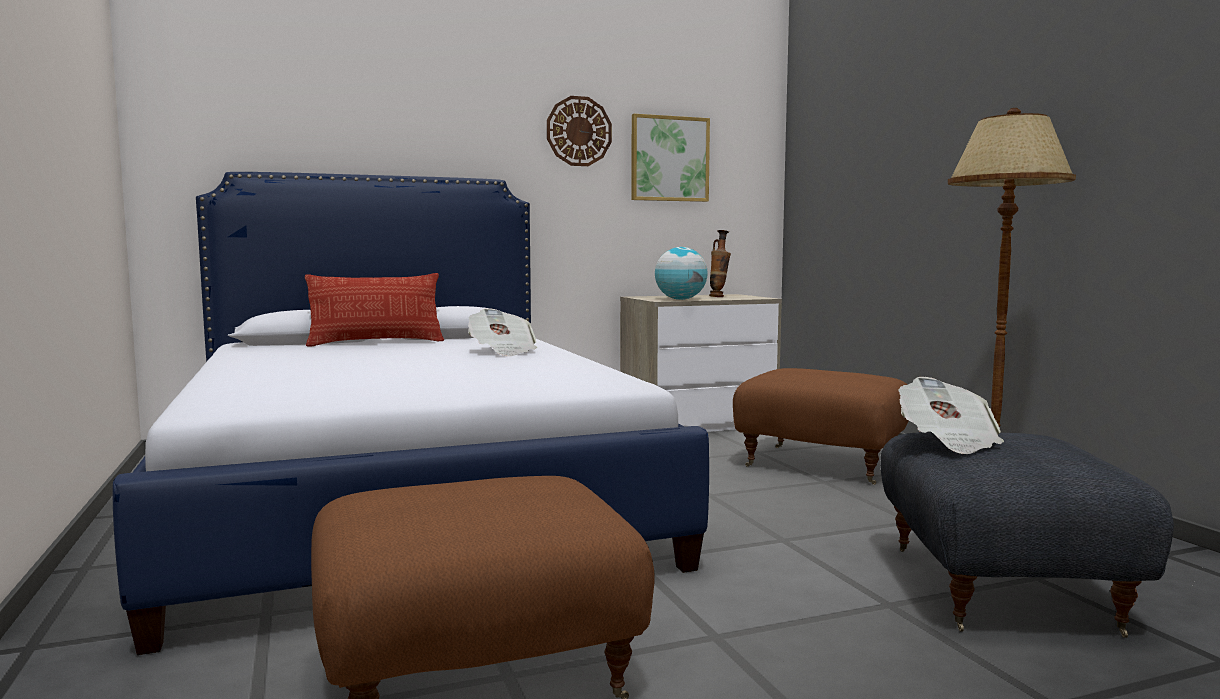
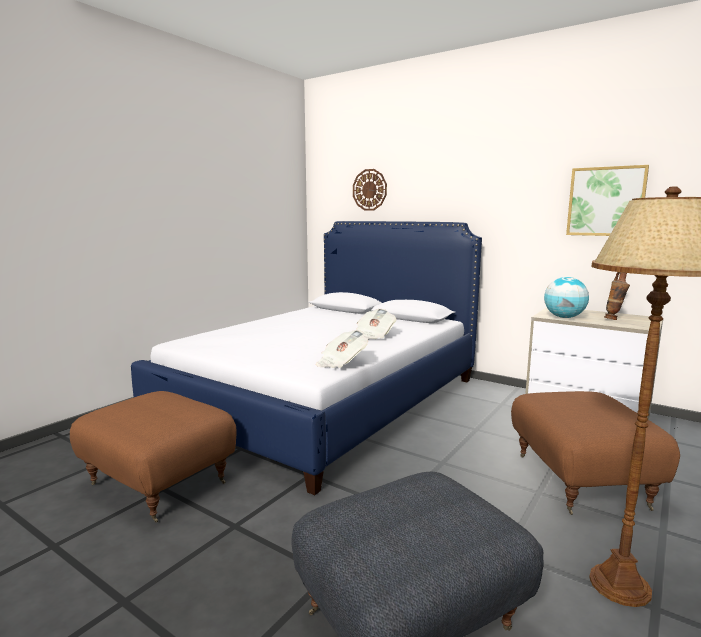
camera: 55 degrees right, 5 degrees up
(376, 343) = (361, 316): pillow -> none
(579, 131) = (528, 185): wall clock -> wall clock (369, 190)
(948, 441) = (399, 489): newspaper -> newspaper (341, 363)

